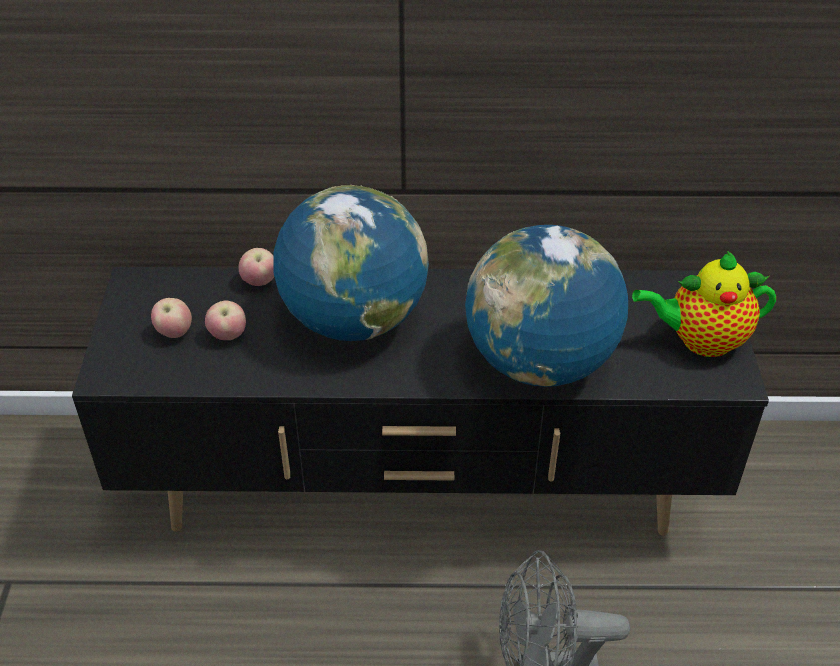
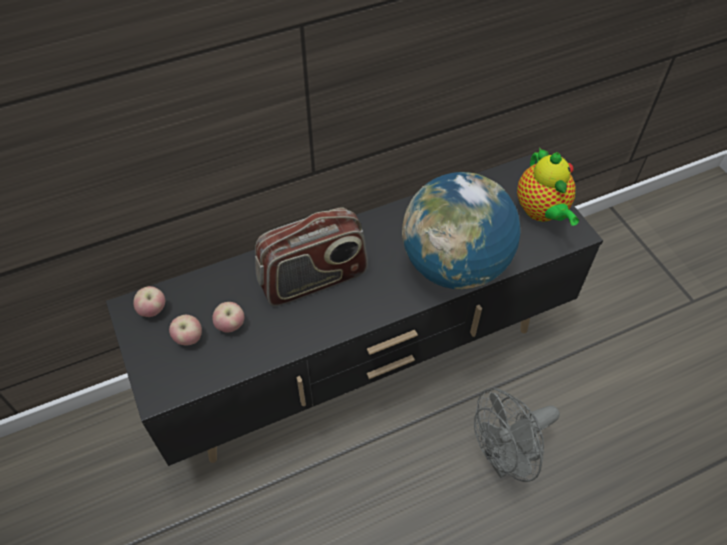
camera: 25 degrees left, 10 degrees up
(259, 282) = (227, 273): apple -> apple (153, 310)
(354, 320) = (313, 280): globe -> radio
(700, 340) = (542, 212): teapot -> teapot turned 75 degrees counterclockwise

